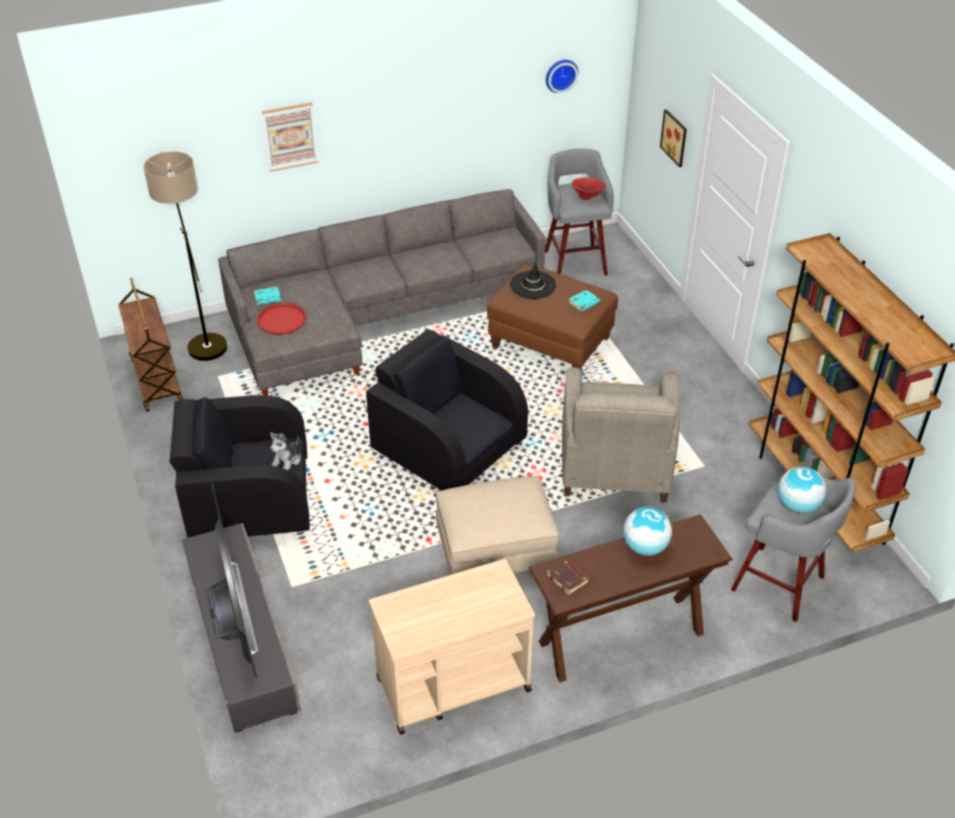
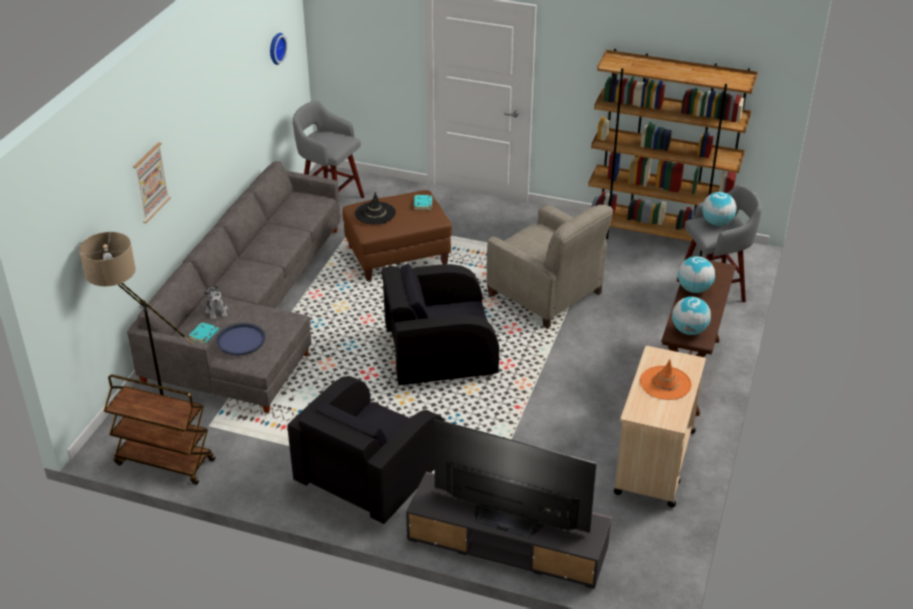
camera: 50 degrees left, 5 degrees down
(281, 319) = (241, 340): red tray -> blue tray
(287, 460) = (387, 418): plush toy -> plush toy (217, 311)
(458, 604) = (665, 383): none -> orange hat
(495, 555) = (565, 385): beige ottoman -> none
(568, 579) = (689, 330): brown book -> globe
(587, 198) = (336, 139): red vase -> none
(675, 137) = (387, 57): picture -> none

